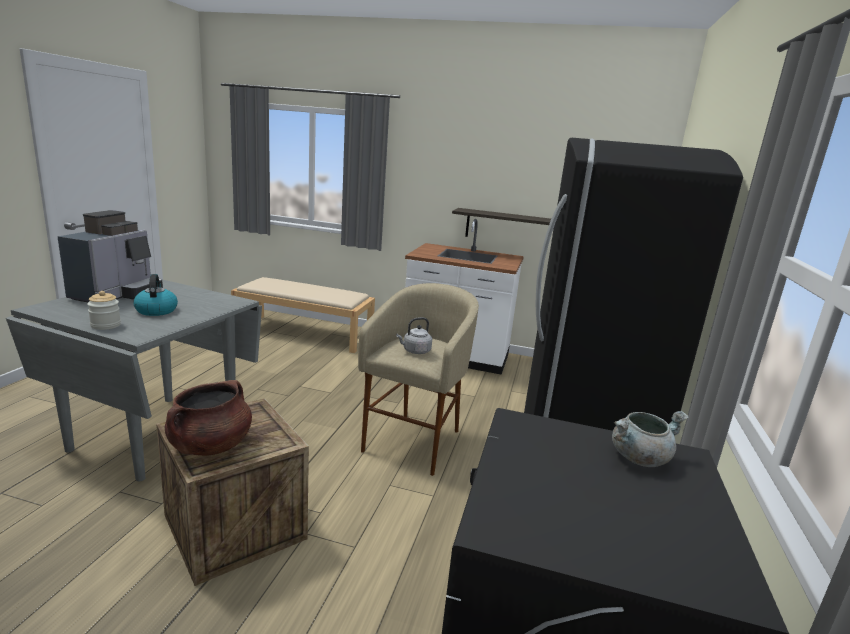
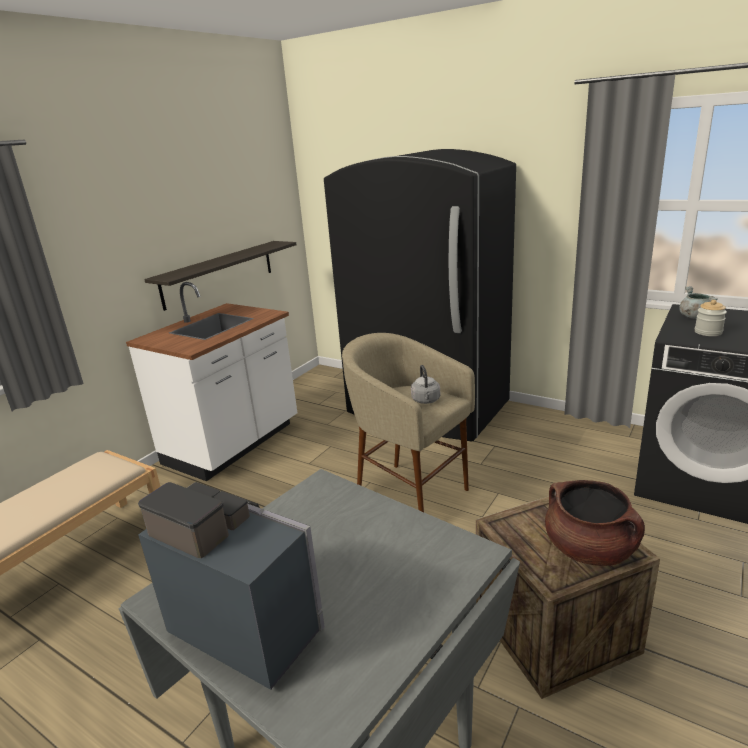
camera: 70 degrees left, 5 degrees up
(105, 325) = (430, 597): jar -> jar (708, 332)
(156, 310) = (355, 555): kettle -> none

